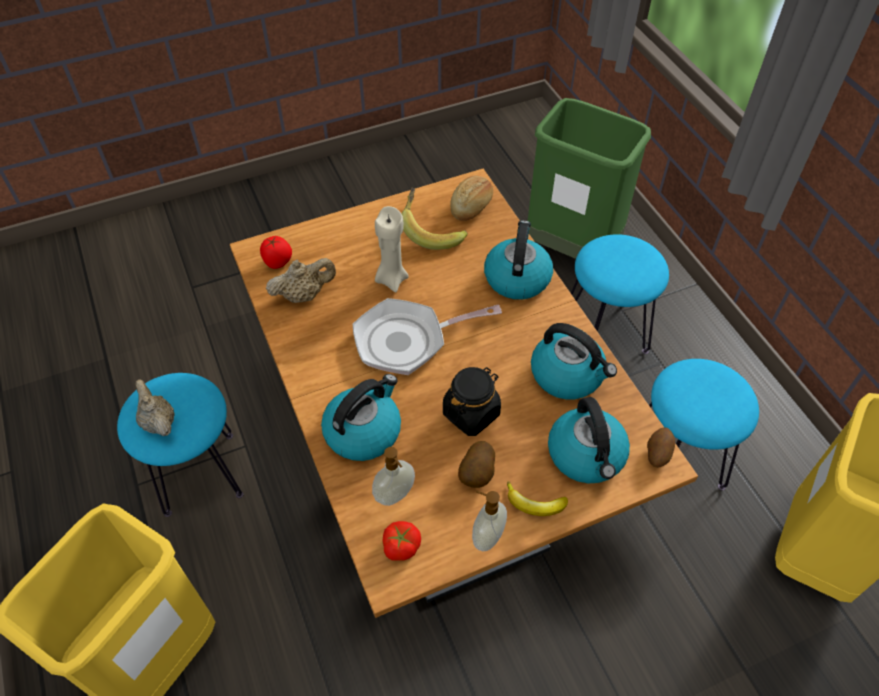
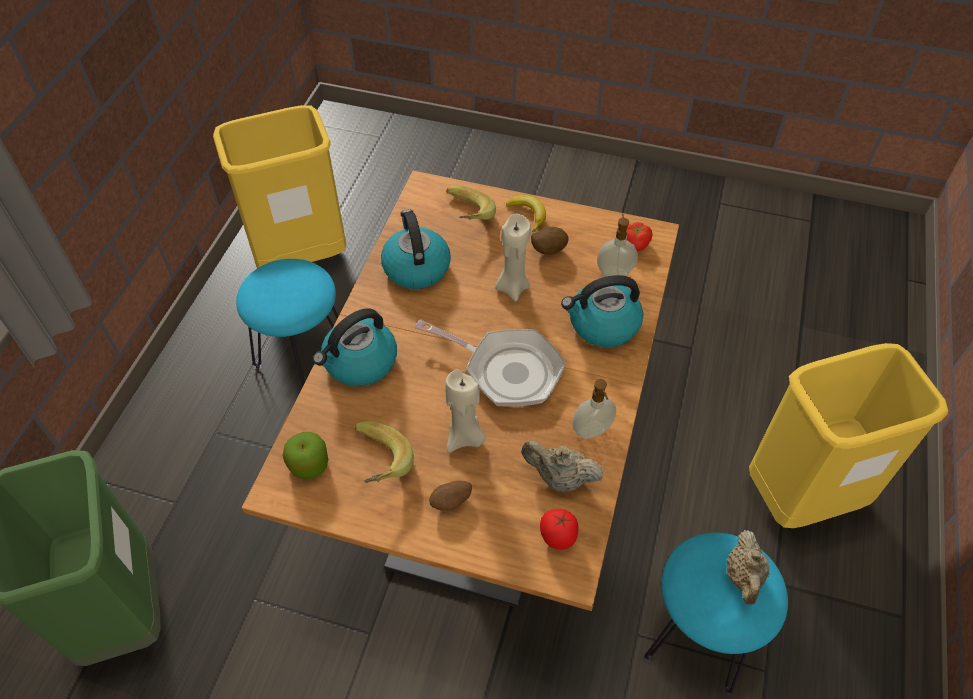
camera: 140 degrees left, 0 degrees up
(471, 413) = (512, 287): black jar -> beige candle
(472, 206) = (309, 465): bread -> apple
(486, 536) = (575, 217): soap dispenser -> soap dispenser (592, 431)
(587, 455) = (465, 217): kettle -> banana
(605, 333) = (218, 493): turquoise stool -> none
(657, 454) = (421, 192): potato -> potato (451, 502)

